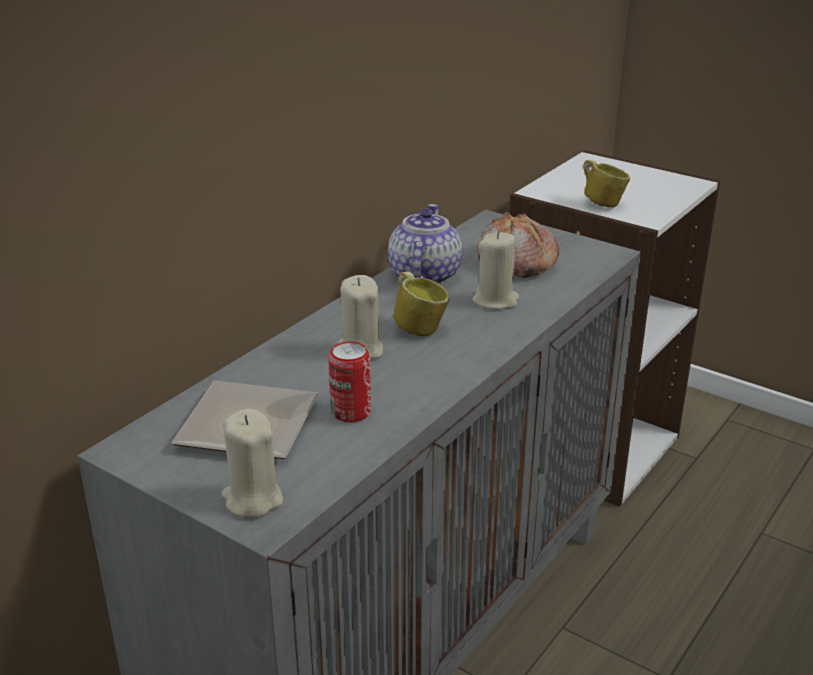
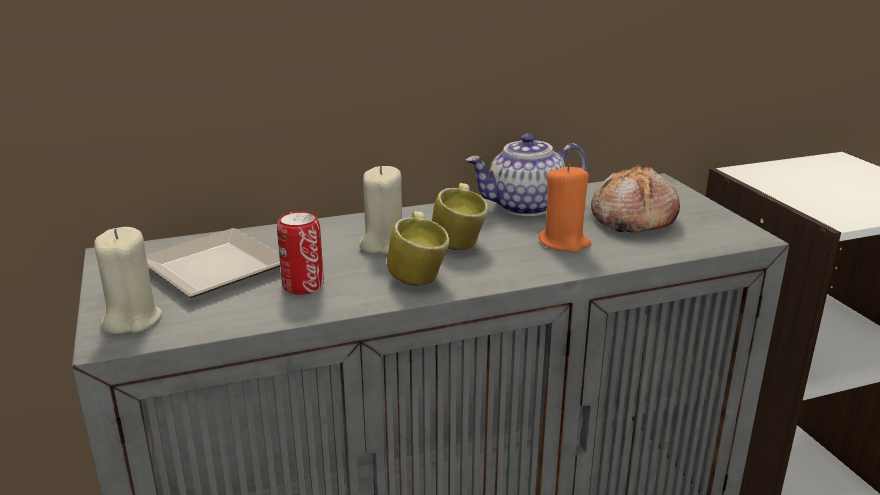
camera: 35 degrees right, 5 degrees down
(423, 276) = (525, 207): teapot -> teapot turned 150 degrees counterclockwise
(495, 300) = (564, 242): beige candle -> orange candle
(601, 203) = (802, 194): mug -> mug (419, 276)

